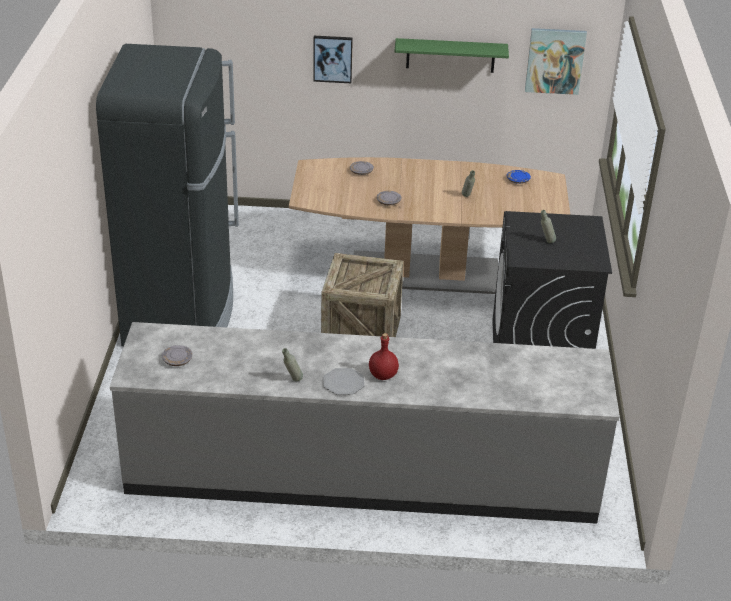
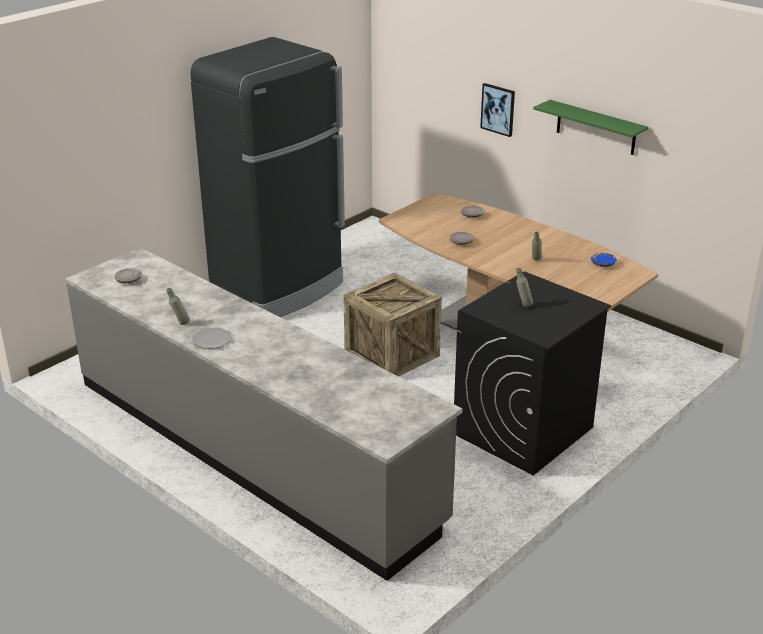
camera: 40 degrees right, 5 degrees down
(383, 375) = (247, 347): red bottle -> none
(555, 60) = (692, 155): picture -> none

